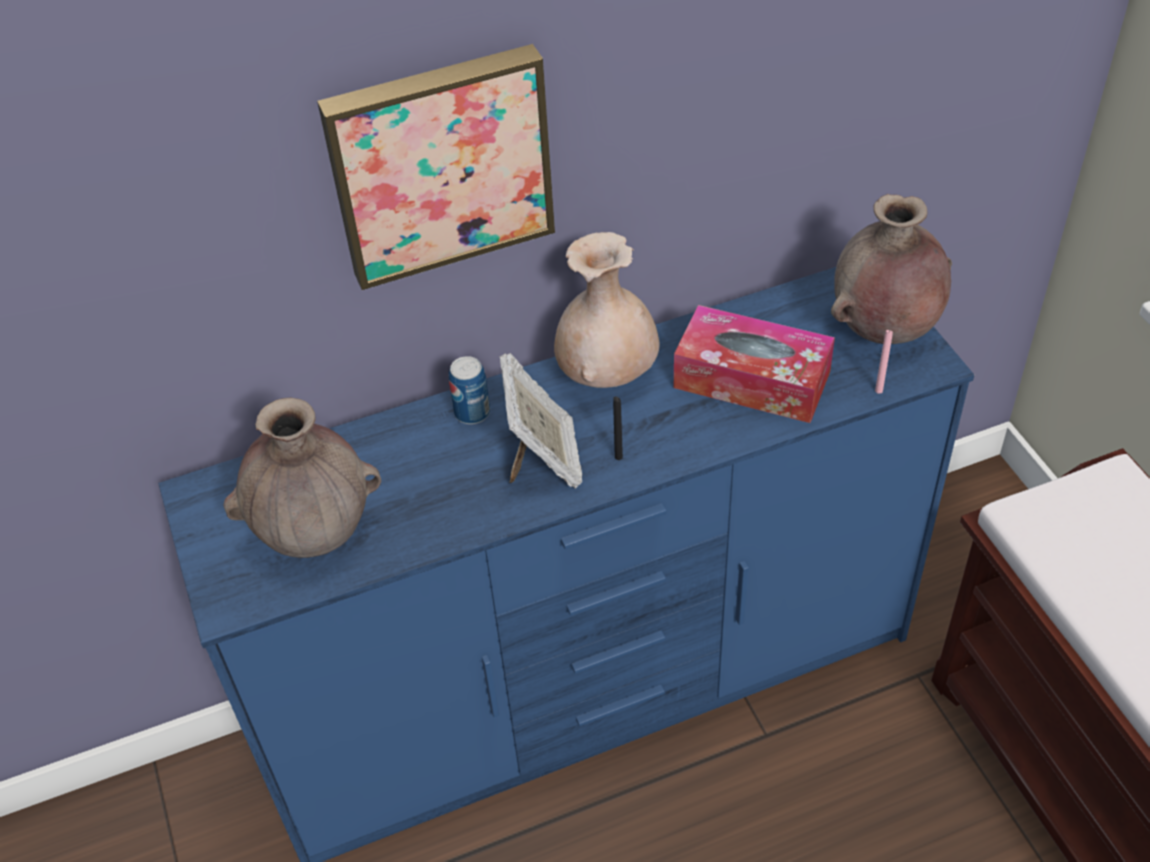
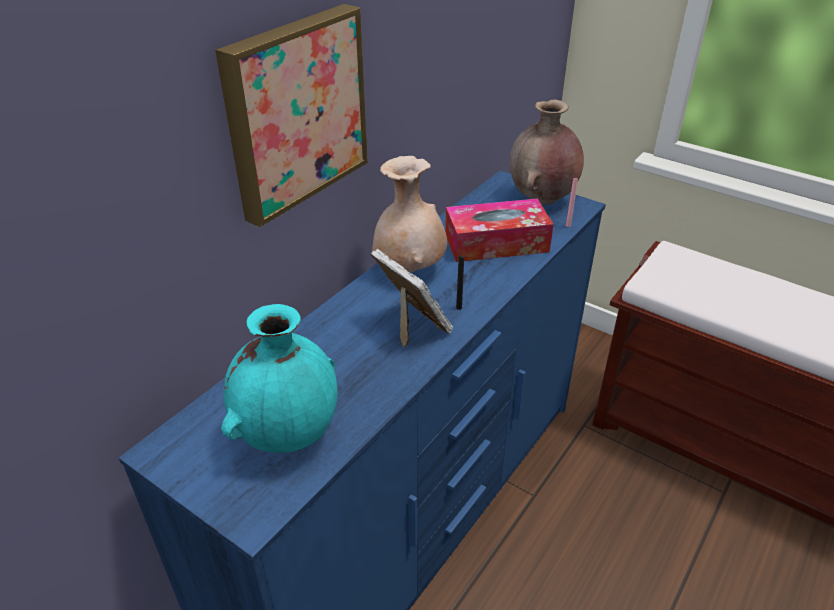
camera: 35 degrees left, 10 degrees down
(316, 535) = (289, 436): brown vase -> turquoise vase
(472, 413) = (339, 319): can -> none

